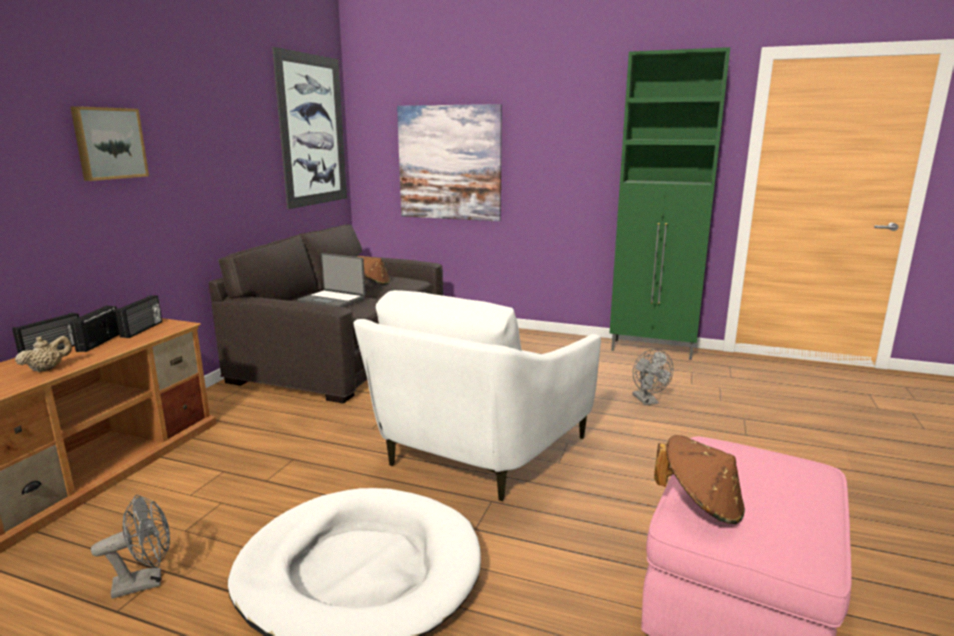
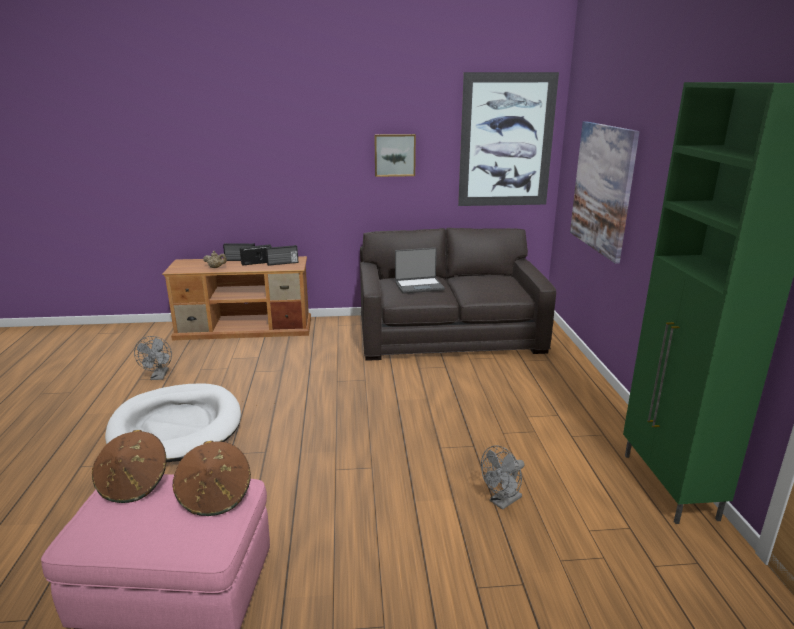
camera: 65 degrees right, 5 degrees up
(109, 143) = (298, 150): picture -> picture (394, 155)
(146, 582) = (159, 377): grey fan -> grey fan turned 45 degrees clockwise
(333, 300) = (419, 286): laptop -> laptop turned 105 degrees counterclockwise
(372, 283) = (481, 285): brown hat -> brown hat (215, 496)
(476, 452) = (329, 429): white armchair -> none

